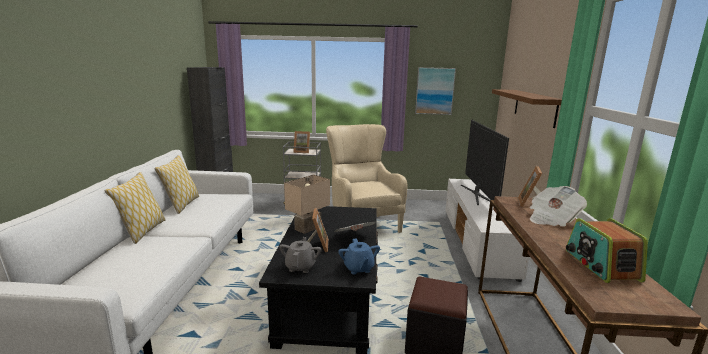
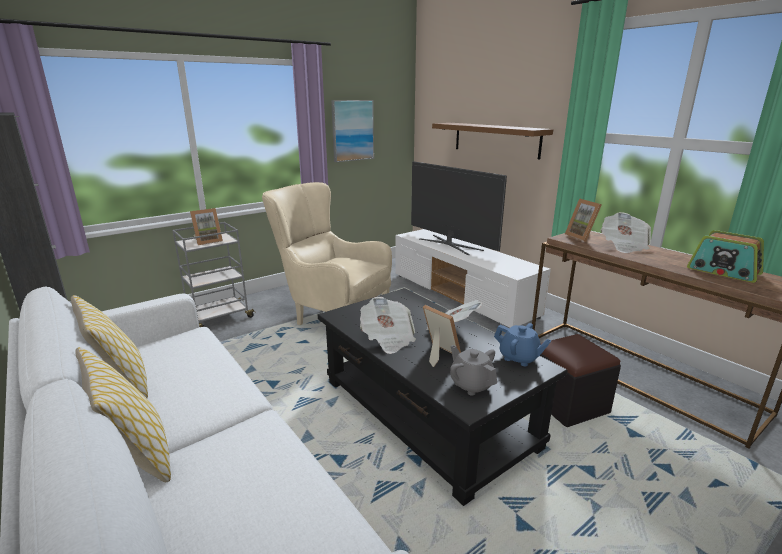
camera: 40 degrees left, 5 degrees up
(308, 228) = (387, 338): beige table lamp -> newspaper

